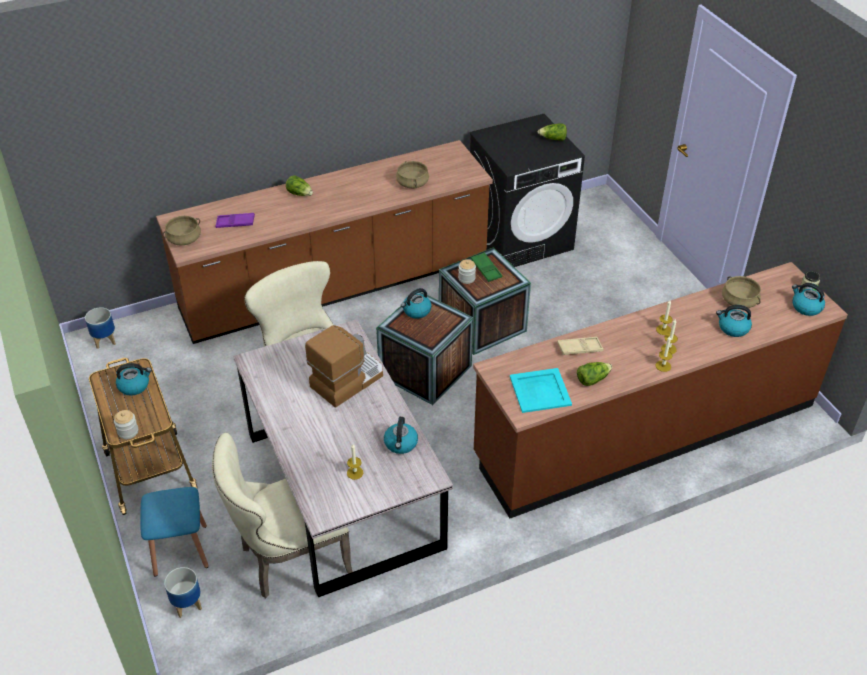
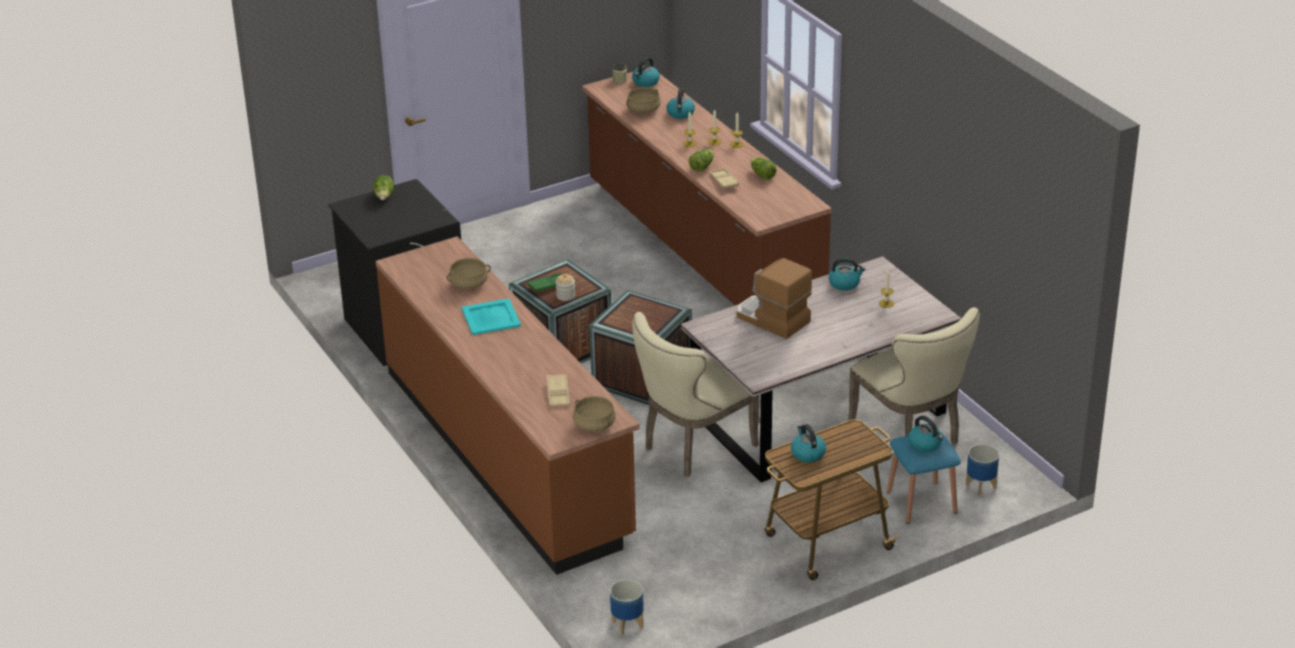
camera: 95 degrees left, 10 degrees down
(128, 431) = (873, 443): jar -> none
(235, 223) = (558, 394): purple tray -> beige tray
(300, 194) = (495, 356): lettuce -> lettuce (701, 166)
(416, 311) = (624, 322): kettle -> kettle (925, 444)
(539, 390) = (783, 198): turquoise tray -> turquoise tray (490, 317)

